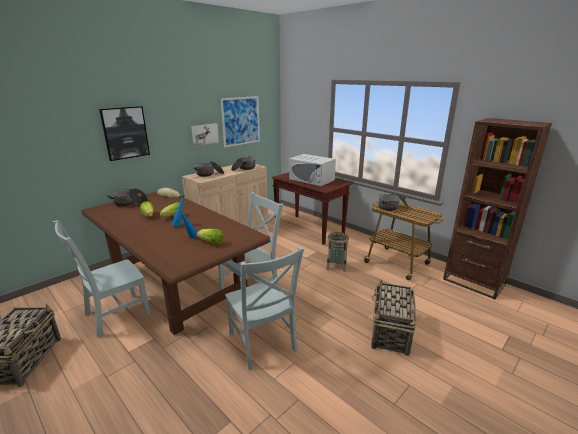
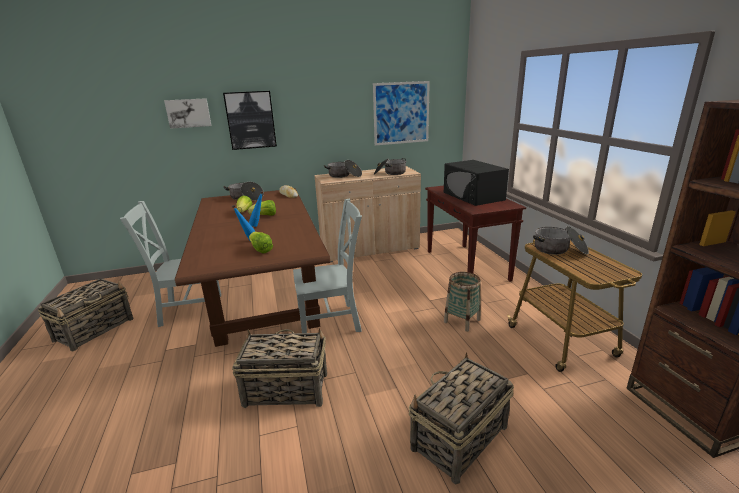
camera: 30 degrees right, 0 degrees up
(204, 134) = (348, 127): picture -> picture (188, 113)
(263, 344) = (285, 389): grey chair -> basket
(311, 179) = (473, 196): white microwave -> black microwave

